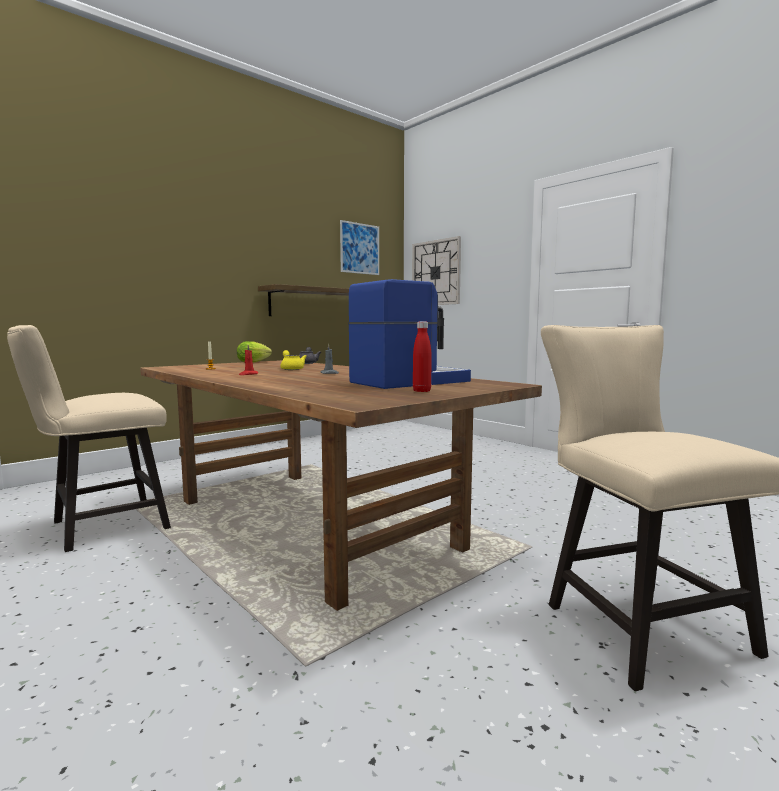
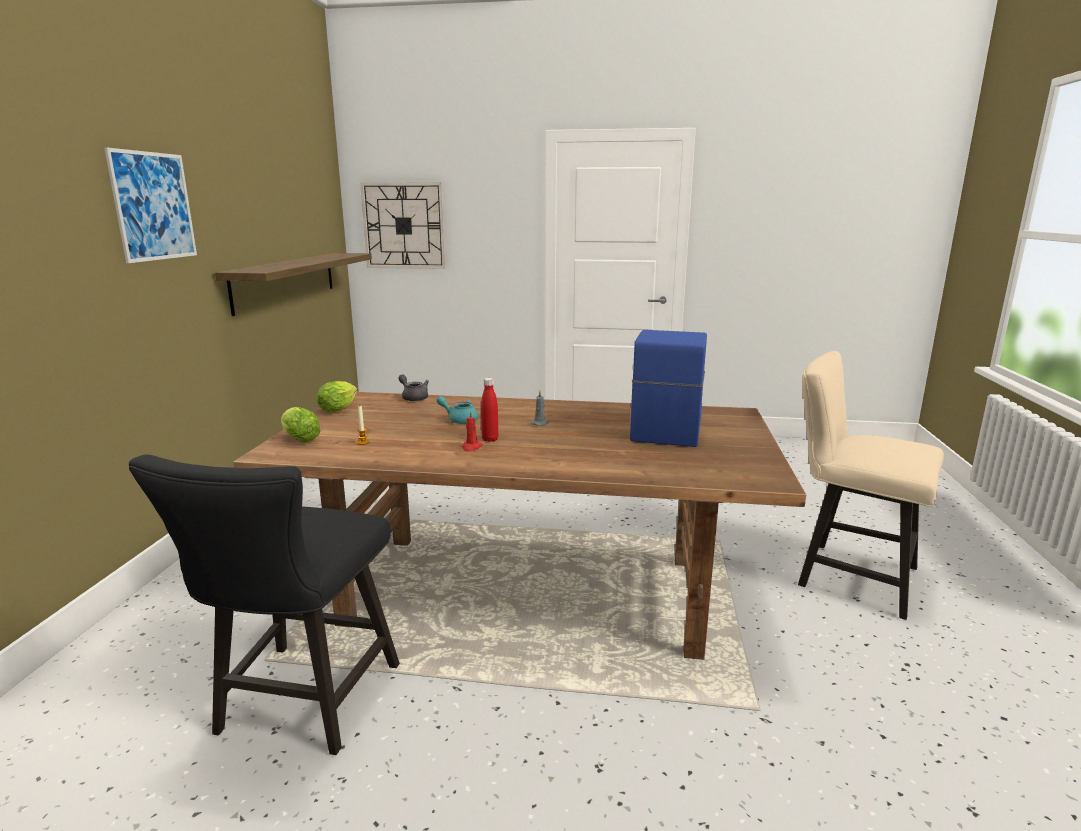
camera: 40 degrees left, 10 degrees up
(100, 527) = (302, 706): beige chair -> black chair
(192, 366) = (299, 439): none -> lettuce
(291, 369) = (459, 420): yellow teapot -> turquoise teapot
(360, 248) = (305, 193): picture -> picture (153, 206)
(421, 391) = (731, 443): red bottle -> red bottle (490, 439)

